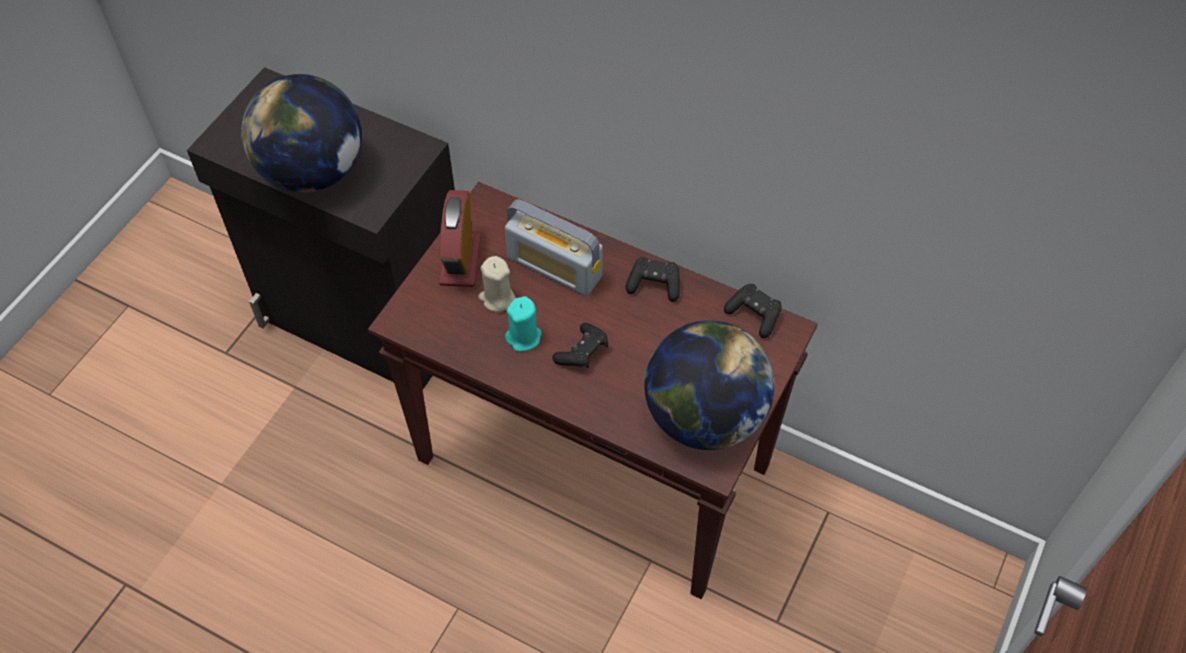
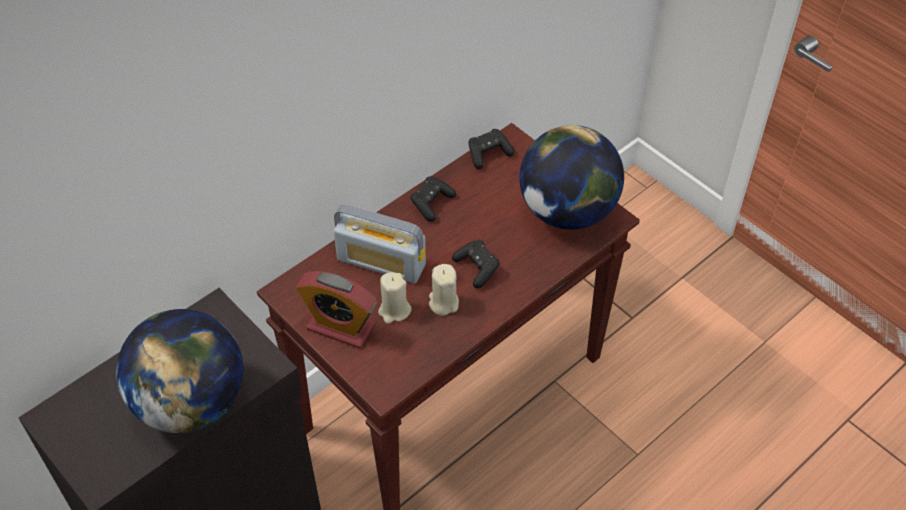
camera: 70 degrees left, 5 degrees down
(524, 337) = (443, 302): turquoise candle -> beige candle
(554, 267) = (381, 262): radio -> radio turned 60 degrees clockwise

